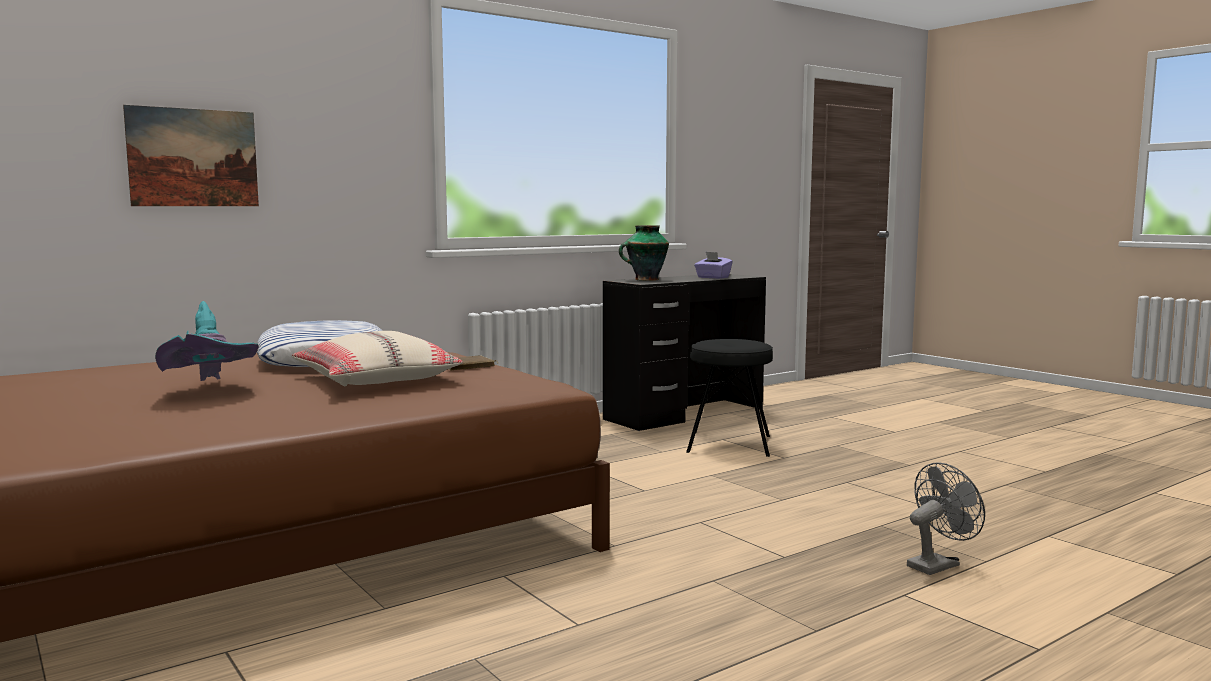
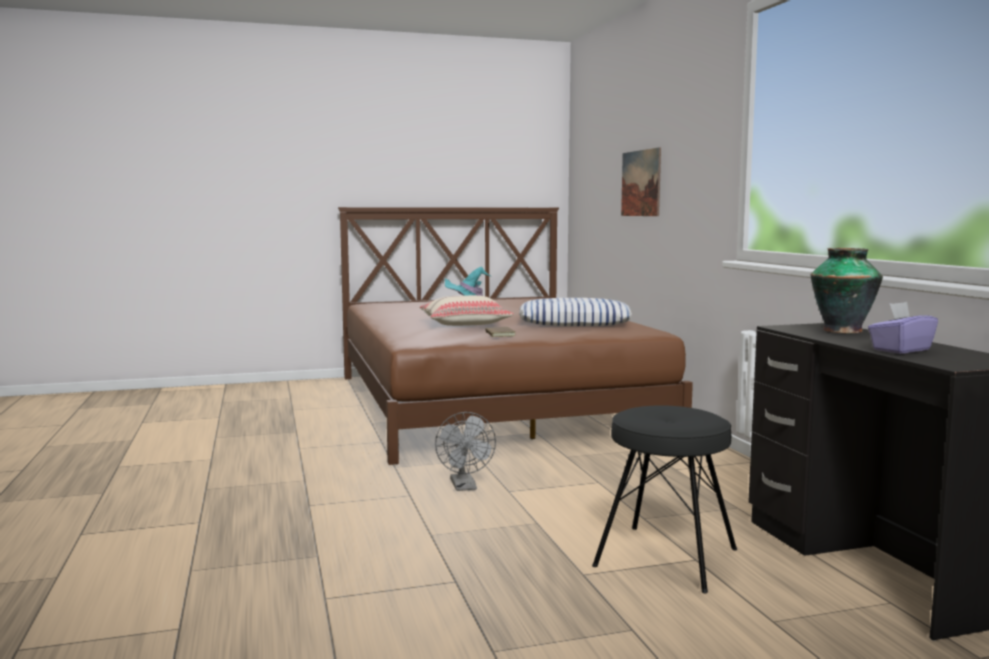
camera: 110 degrees right, 0 degrees up
(937, 564) = (216, 549): grey fan -> grey fan (465, 487)

